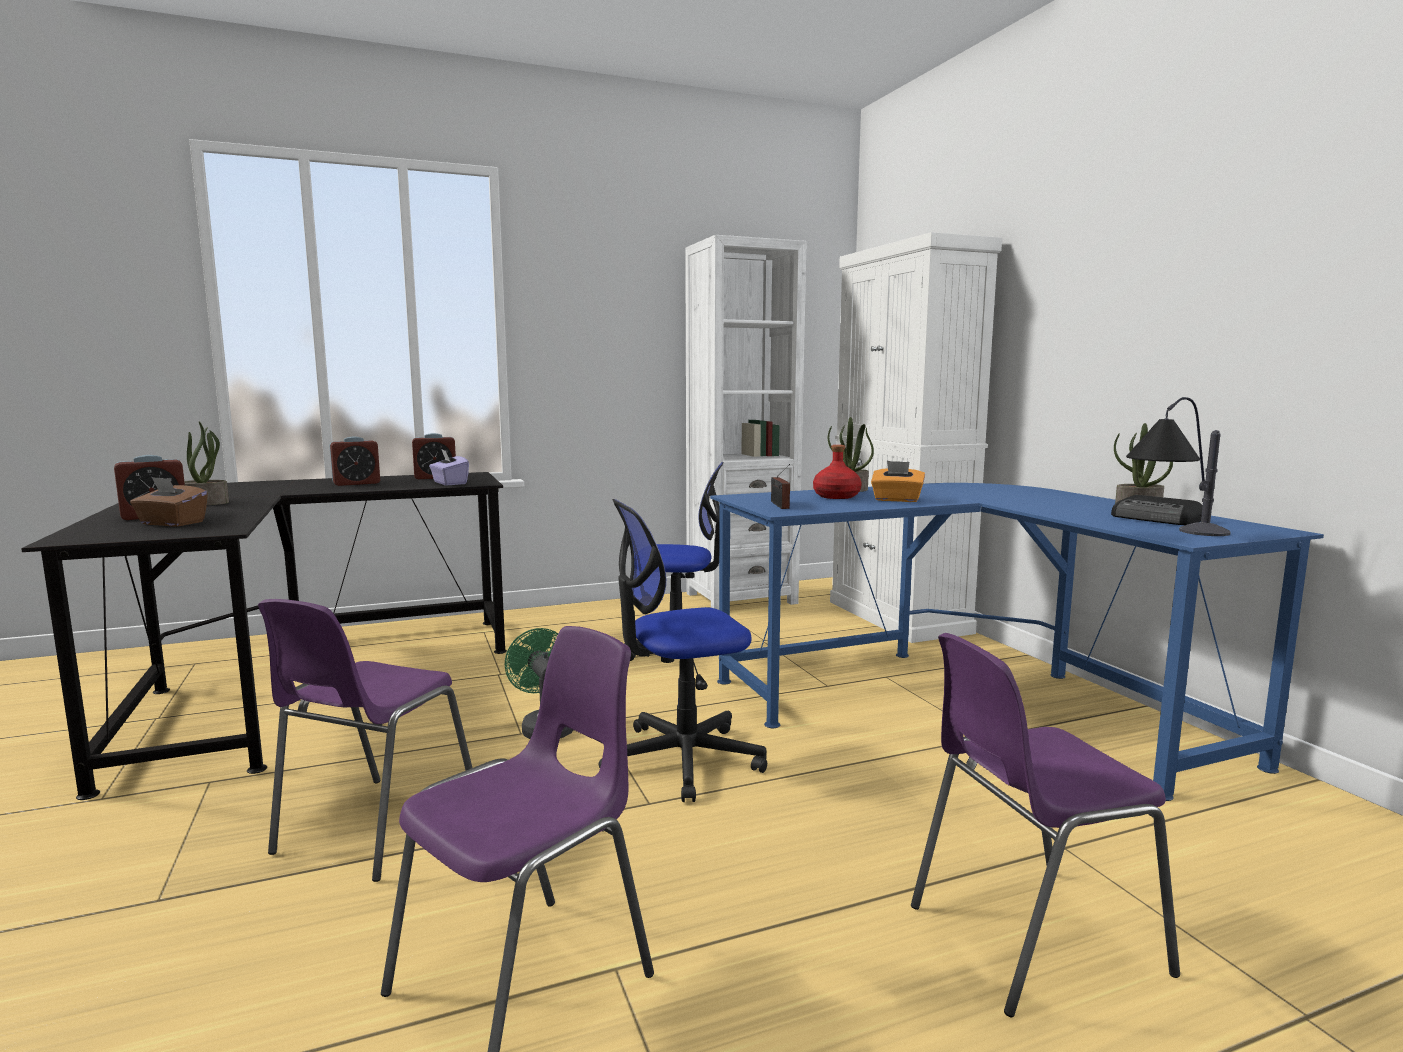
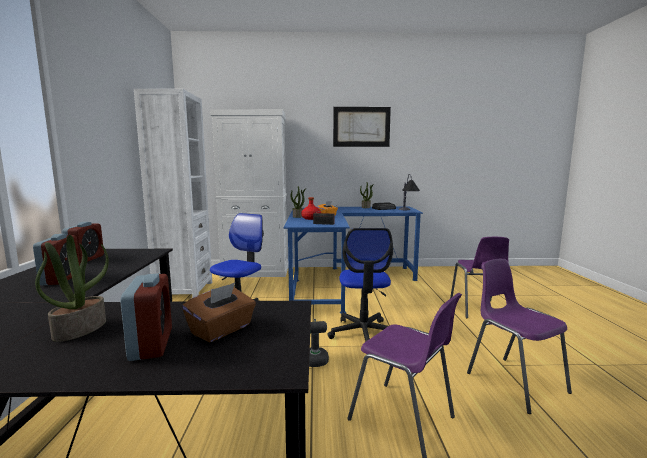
camera: 70 degrees left, 0 degrees up
(449, 483) = (134, 257): purple tissue box -> none
(1182, 238) = (361, 127): none -> picture

